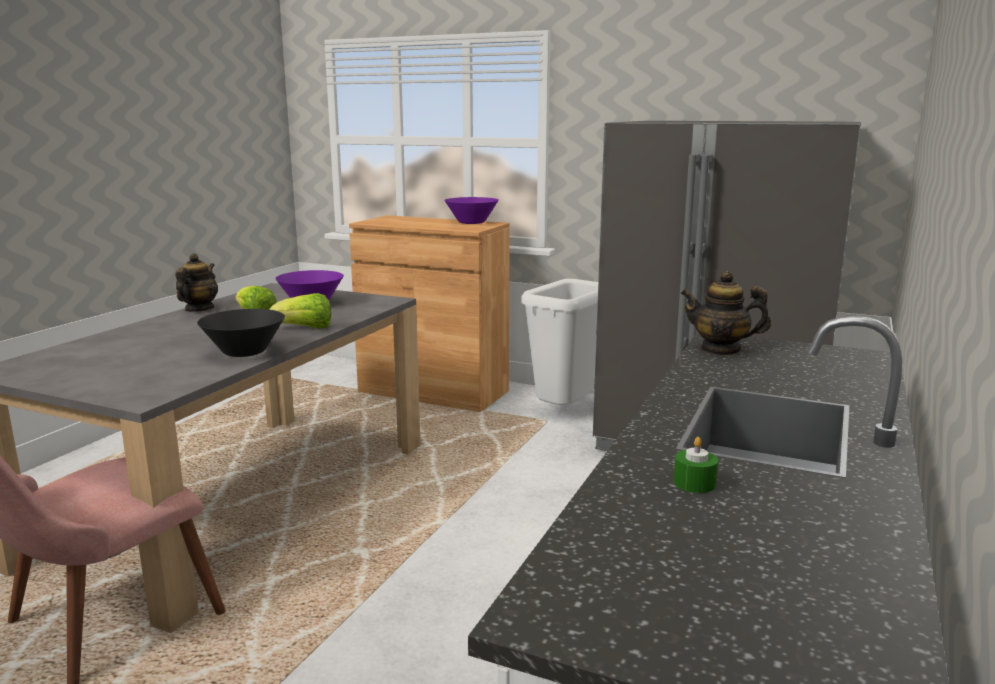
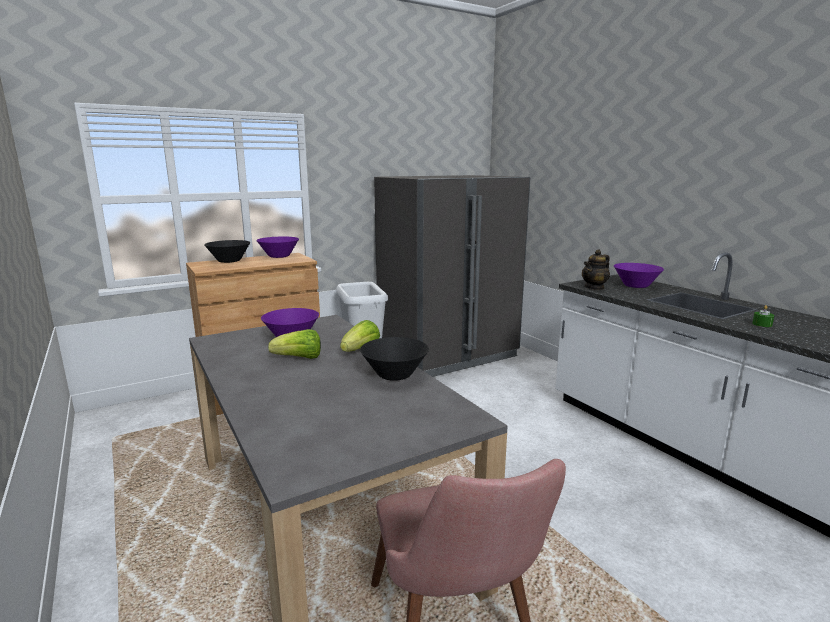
camera: 55 degrees left, 0 degrees up
(199, 309) = (227, 371): teapot -> none
(416, 219) = (229, 261): none -> black bowl
(811, 371) = (635, 286): none -> purple bowl

